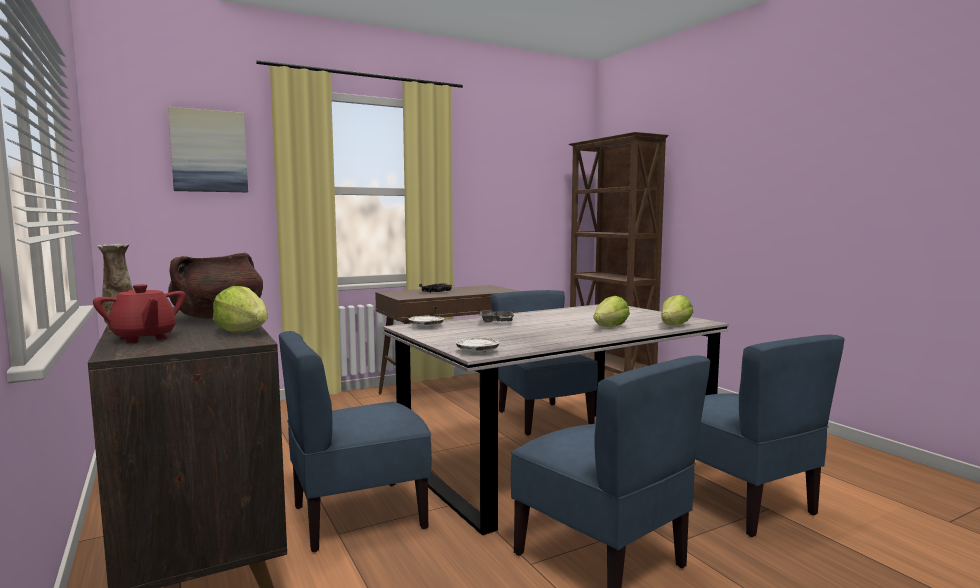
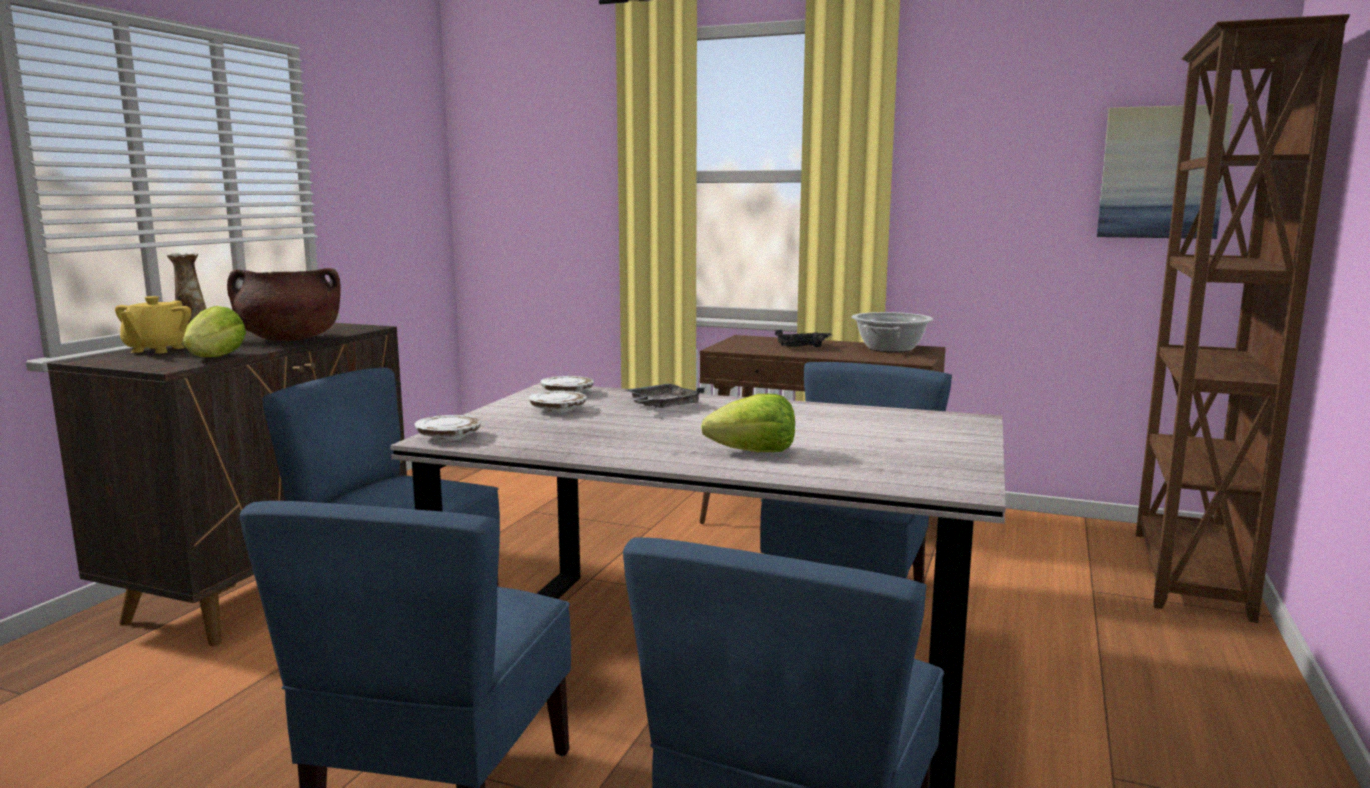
camera: 50 degrees right, 5 degrees up
(144, 338) = (157, 350): red teapot -> yellow teapot
(209, 151) = (558, 130): picture -> picture (1161, 173)
(462, 332) = (558, 410): none -> white plate
(476, 288) = (890, 348): none -> cooking pot
(674, 326) = (866, 479): lettuce -> none

